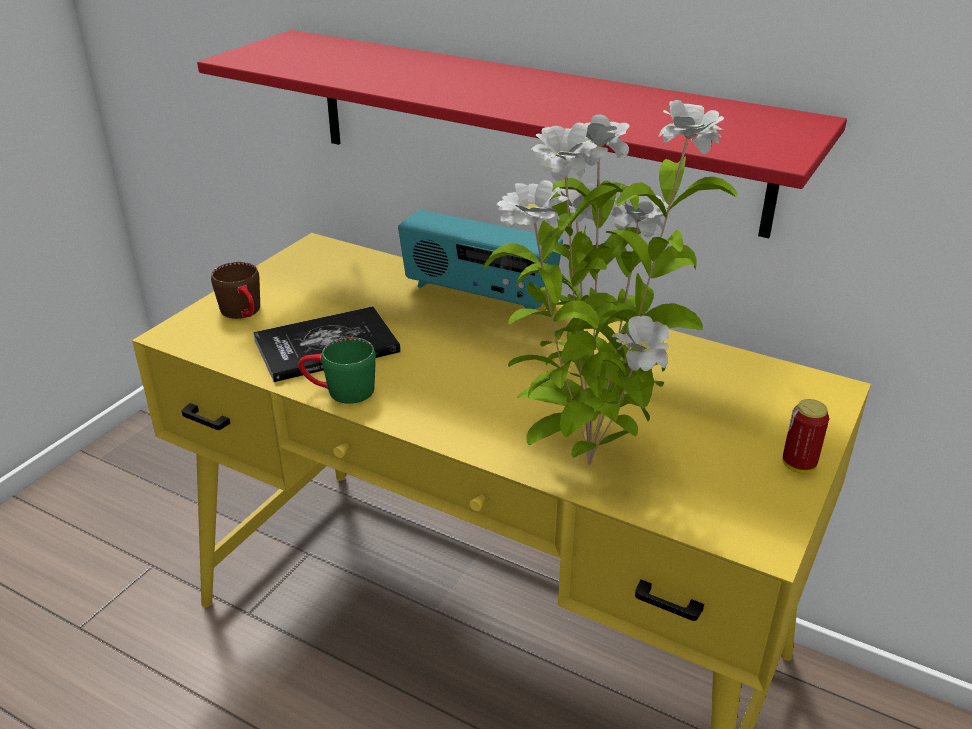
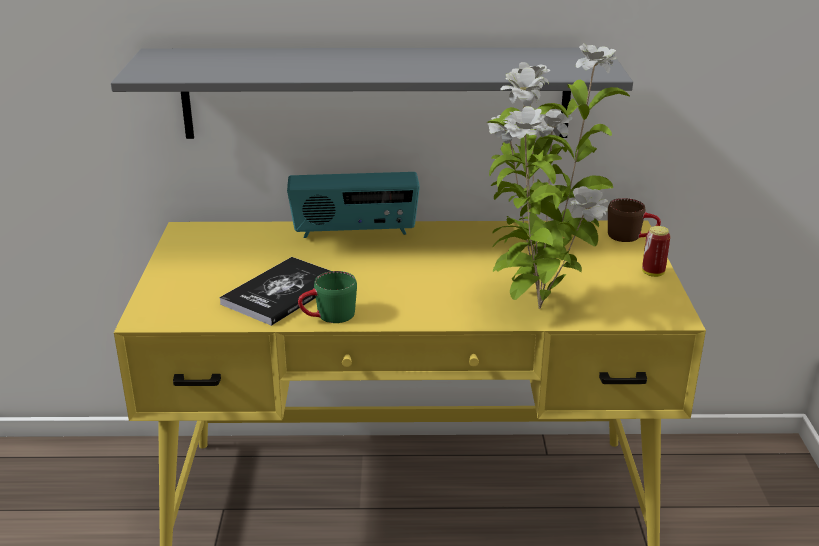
camera: 30 degrees left, 5 degrees down
(244, 313) = (187, 289): brown mug -> brown mug (631, 237)
(529, 128) = (376, 93): red shelf -> grey shelf

